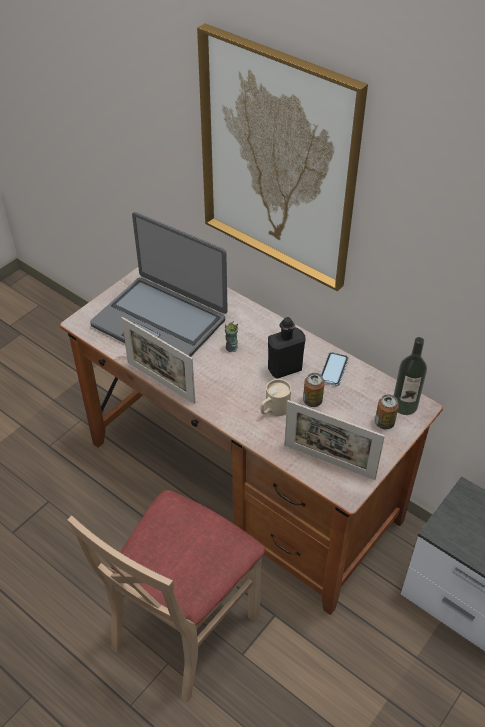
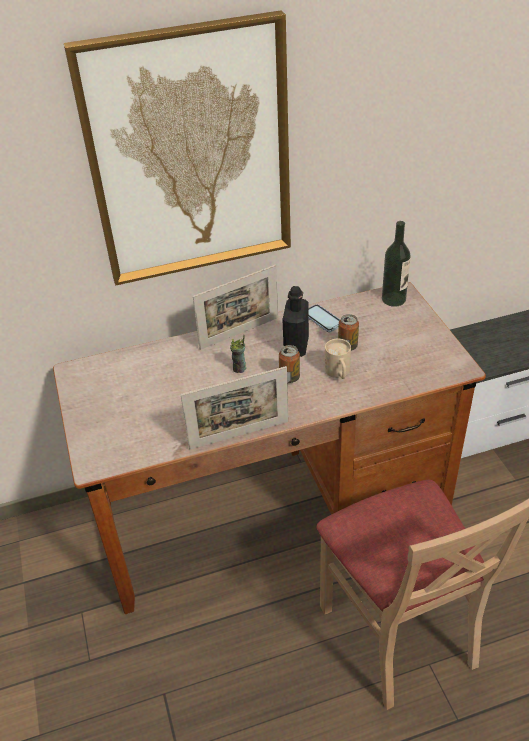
camera: 55 degrees left, 5 degrees down
(160, 321) = (155, 403): laptop -> none
(329, 462) = (422, 365): picture frame -> picture frame (239, 333)
(384, 423) = (403, 317): can -> can (289, 377)

